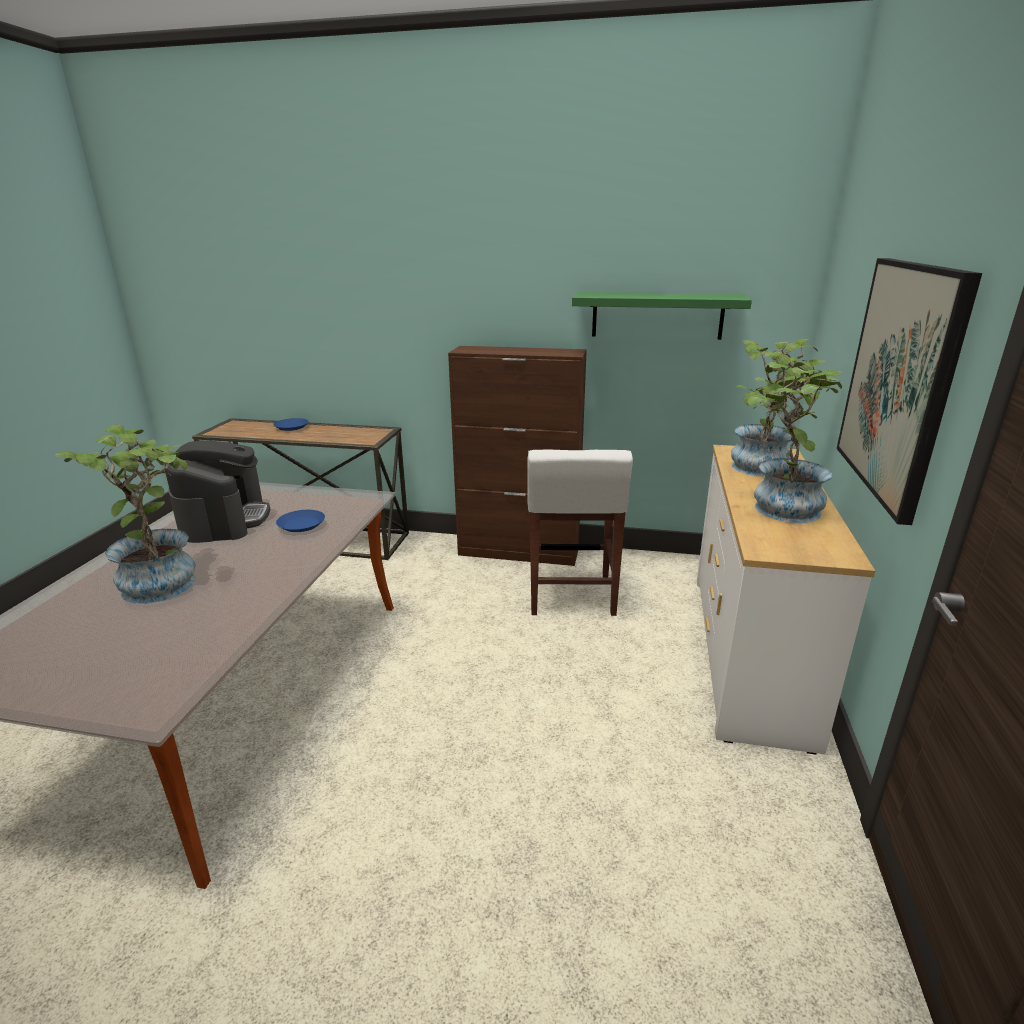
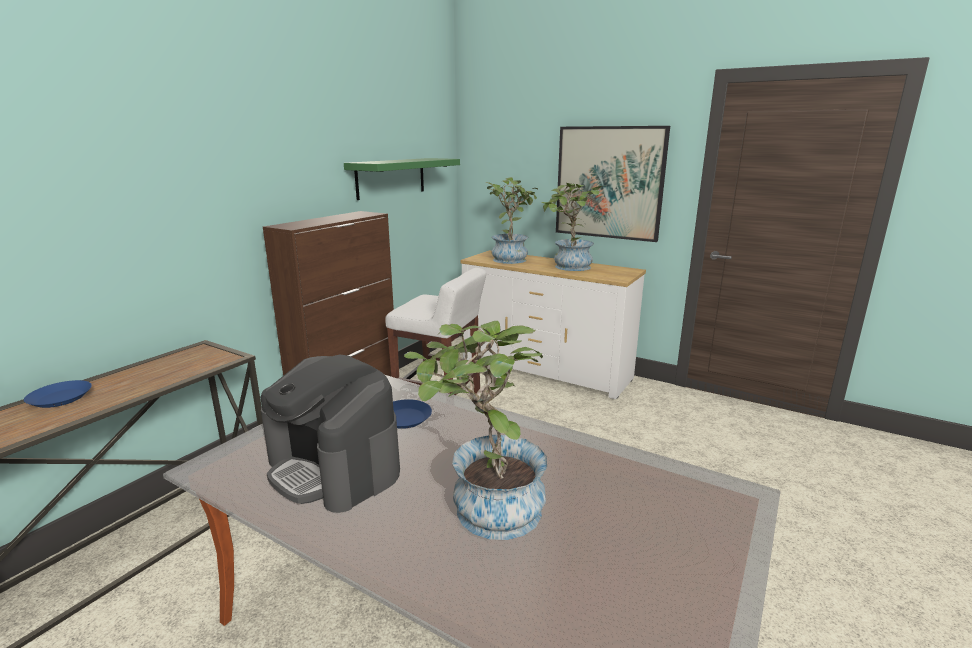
camera: 70 degrees left, 5 degrees down
(224, 519) = (334, 468): coffee machine -> coffee machine turned 150 degrees counterclockwise

